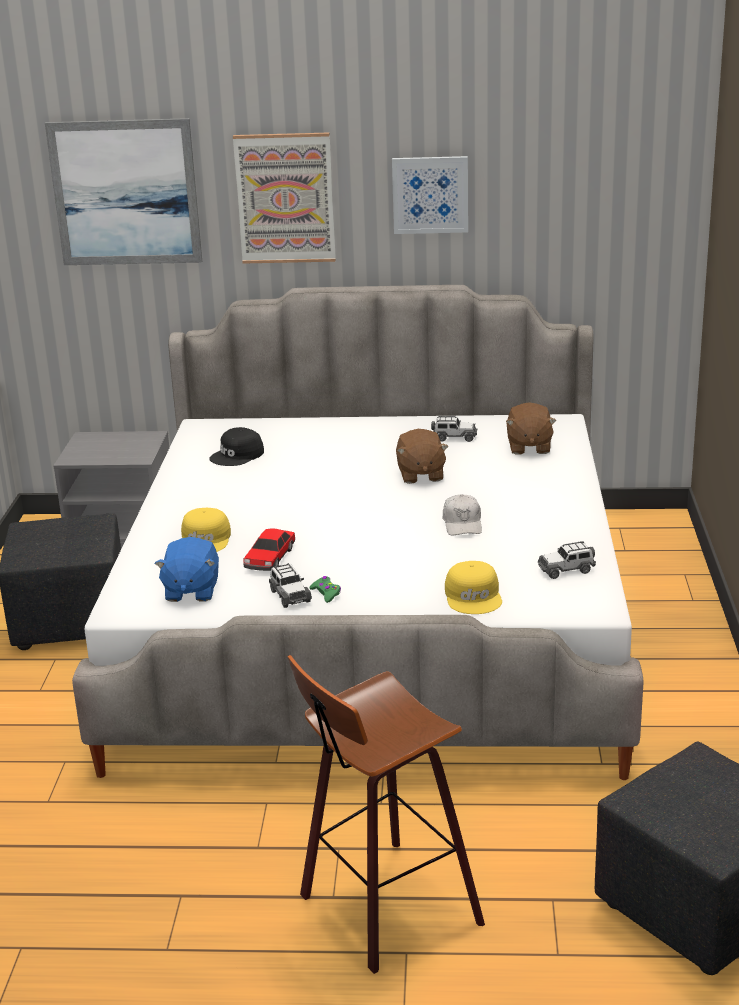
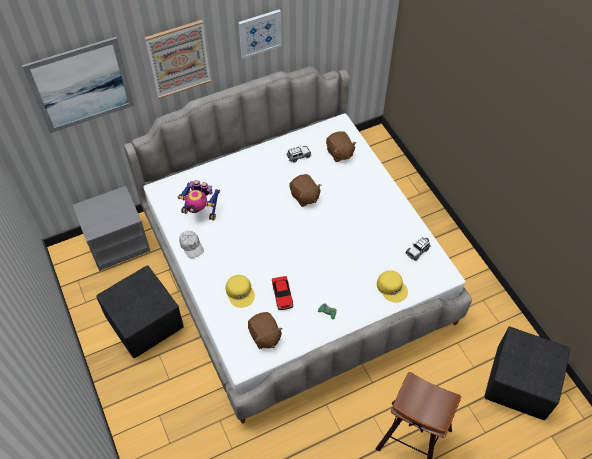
camera: 30 degrees left, 30 degrees up
(191, 591) = (264, 336): blue plush toy -> brown plush toy
(237, 455) = (200, 211): black cap -> toy robot
(289, 595) = (312, 320): toy car -> none
(462, 524) = (351, 231): white cap -> white cap (191, 246)

